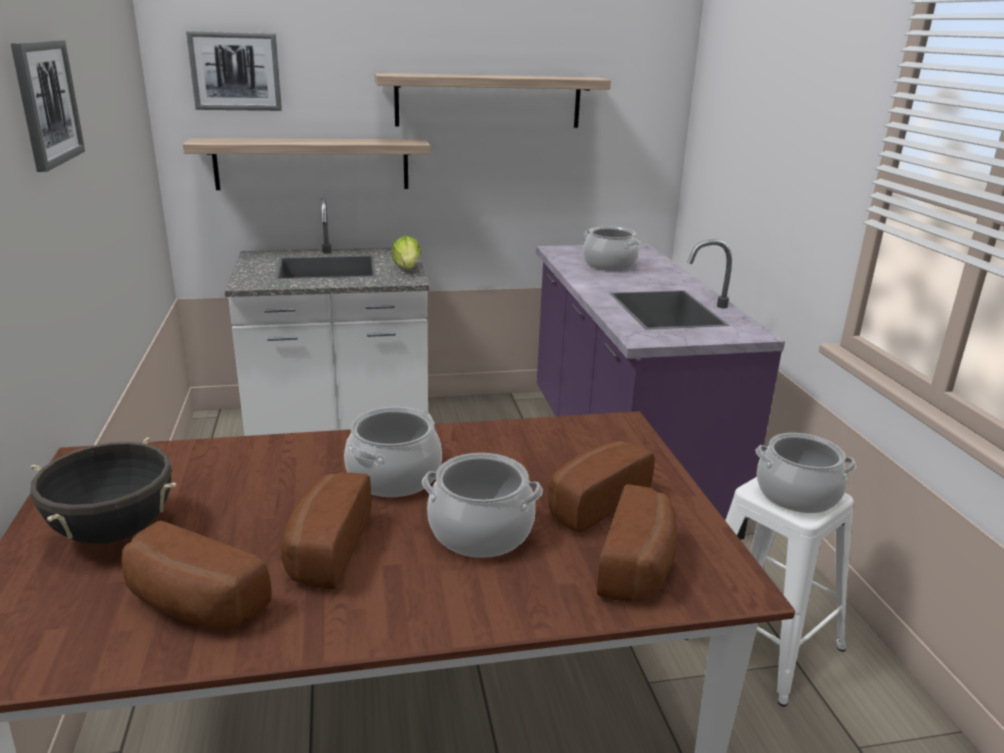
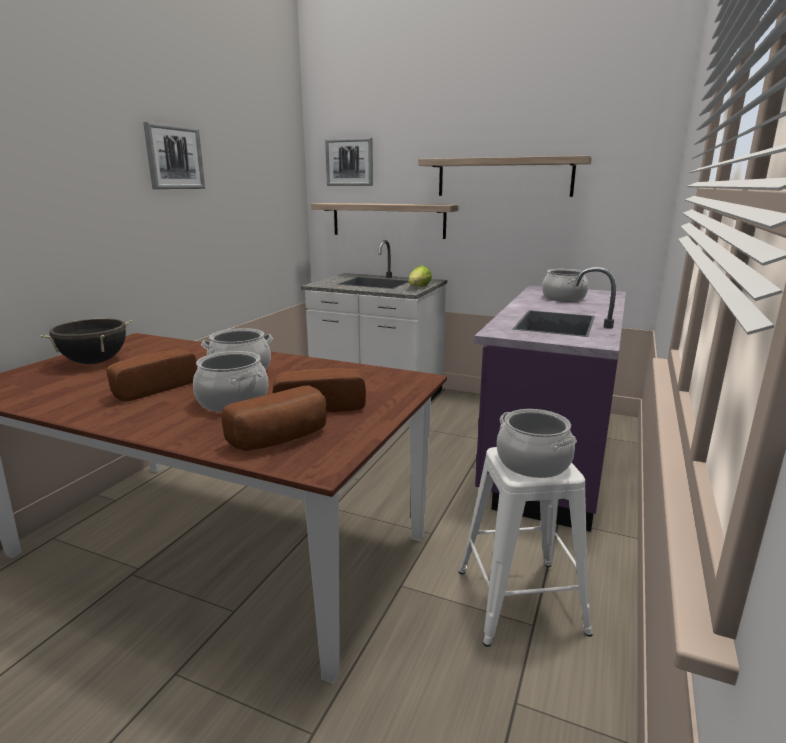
camera: 35 degrees right, 5 degrees down
(191, 605) = (67, 391): bread -> none

